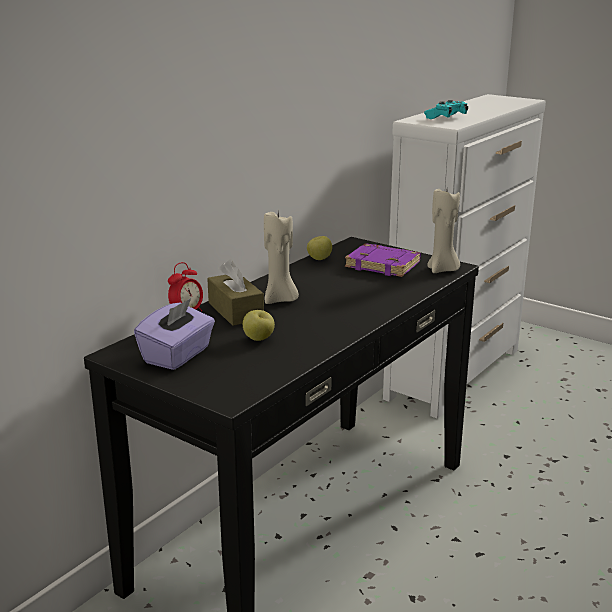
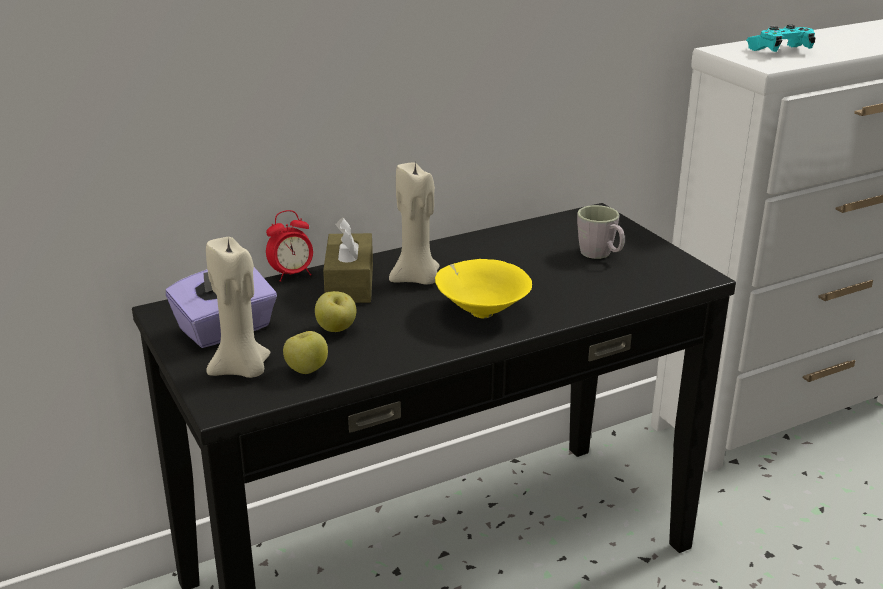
camera: 25 degrees right, 5 degrees up
(319, 259) = (524, 229): apple -> apple (306, 370)
(344, 310) = (480, 312): none -> yellow bowl
(384, 265) = (600, 255): purple book -> grey mug
(442, 270) = (674, 278): beige candle -> beige candle (242, 370)

